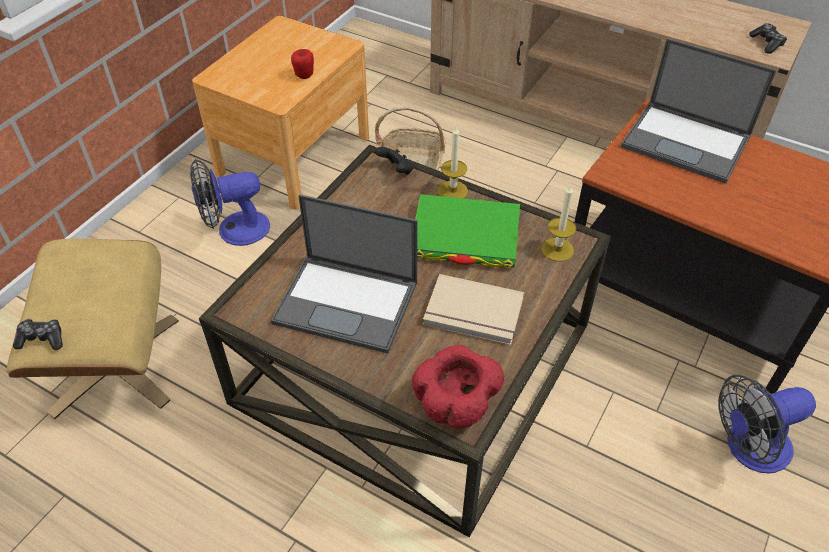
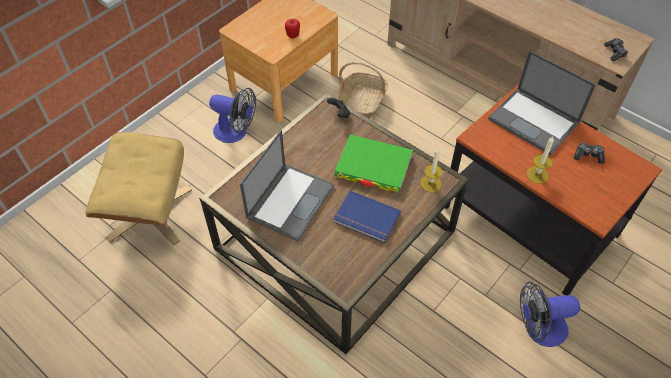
camera: 10 degrees right, 5 degrees up
(42, 339) = (107, 197): game controller -> game controller (588, 156)
(234, 230) = (236, 132): fan -> fan turned 150 degrees counterclockwise
(348, 302) = (290, 201): laptop -> laptop turned 90 degrees counterclockwise
(453, 191) = (373, 133): candle -> candle (537, 175)
(456, 406) = (341, 276): red bowl -> none
(473, 314) = (366, 219): beige book -> blue book

